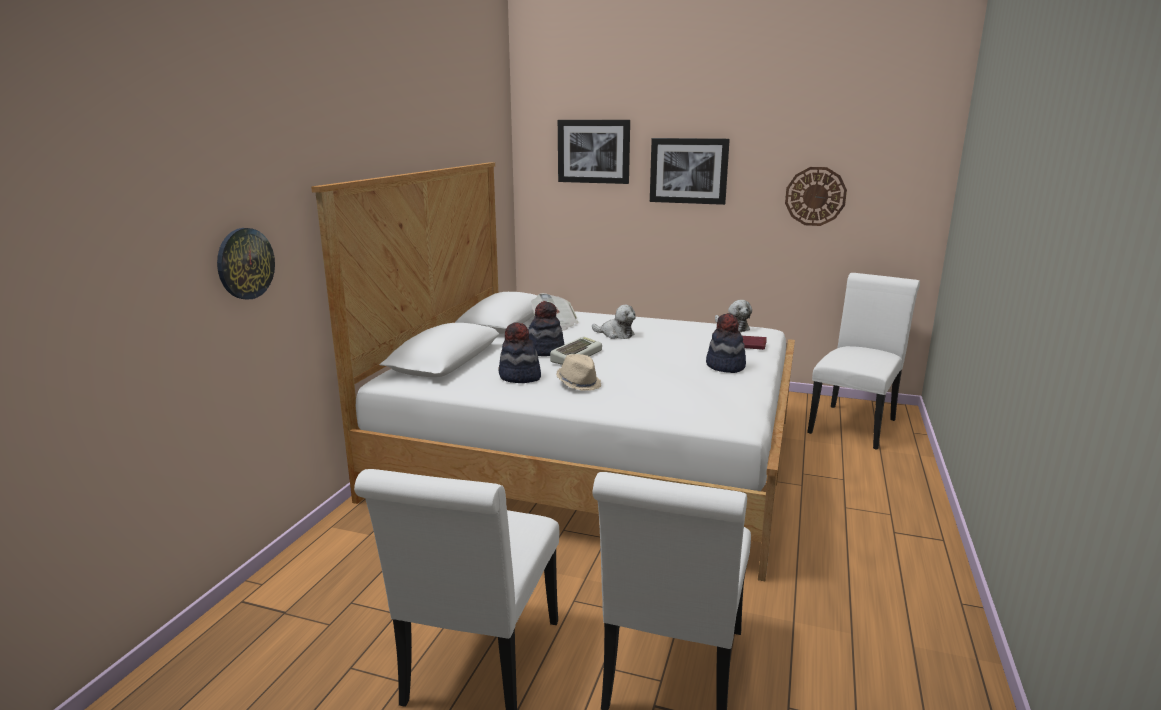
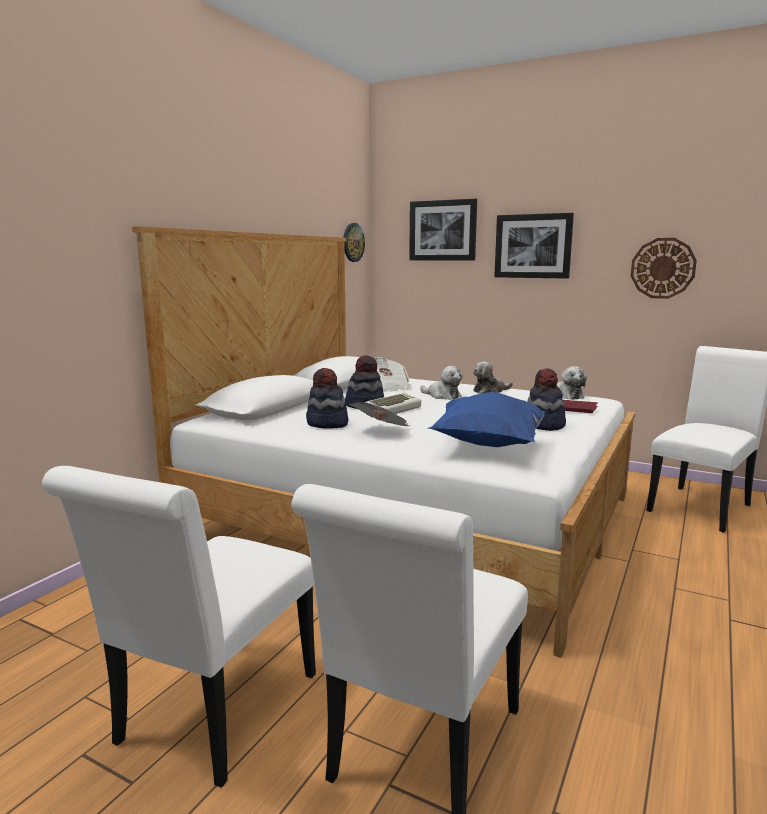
camera: 10 degrees right, 5 degrees down
(245, 263) = (52, 289): wall clock -> wall clock (353, 242)
(579, 383) = (382, 431): beige hat -> newspaper
(658, 325) = (490, 391): none -> plush toy
(686, 396) = (487, 447): none -> blue pillow

